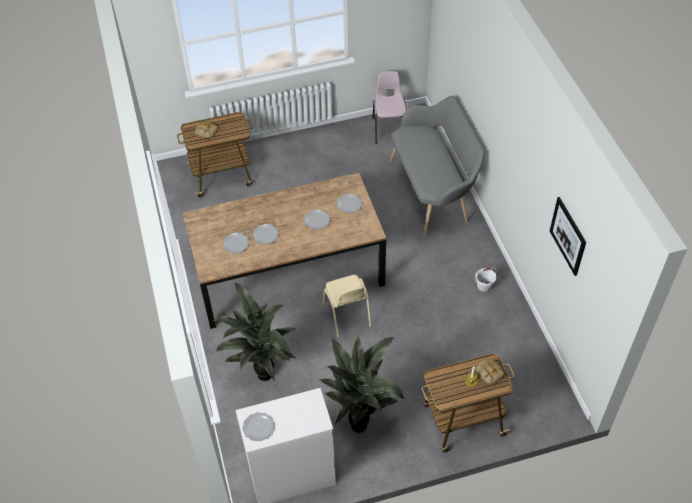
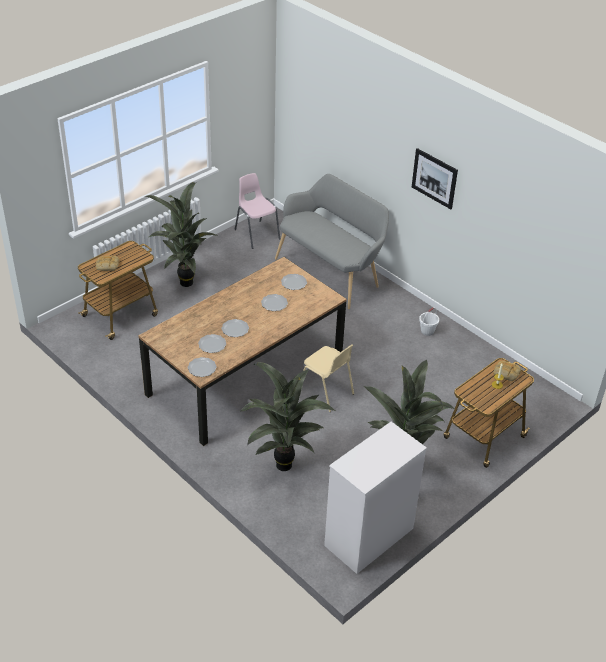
camera: 30 degrees left, 10 degrees down
(258, 427) = (361, 471): plate -> plate (201, 368)
(293, 160) = (183, 282): none -> potted plant
(568, 236) = (524, 233): picture -> picture (434, 178)

